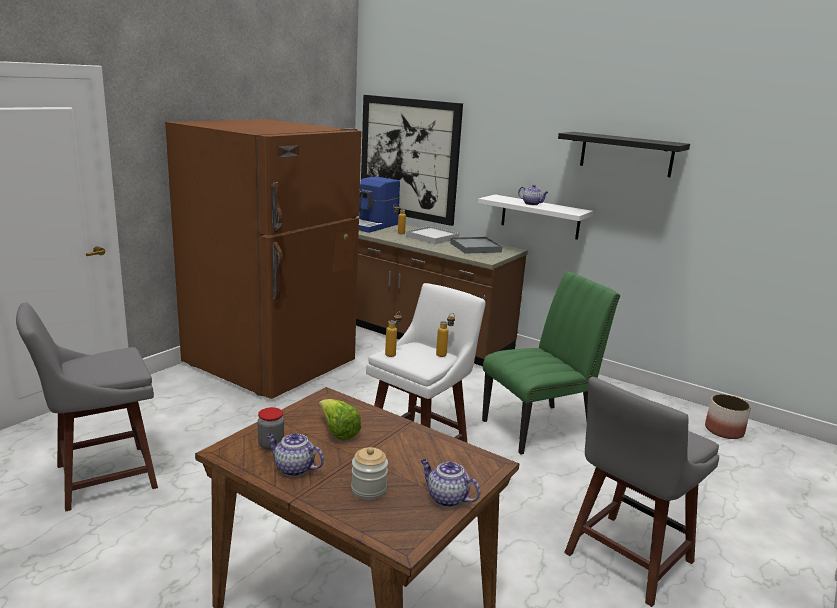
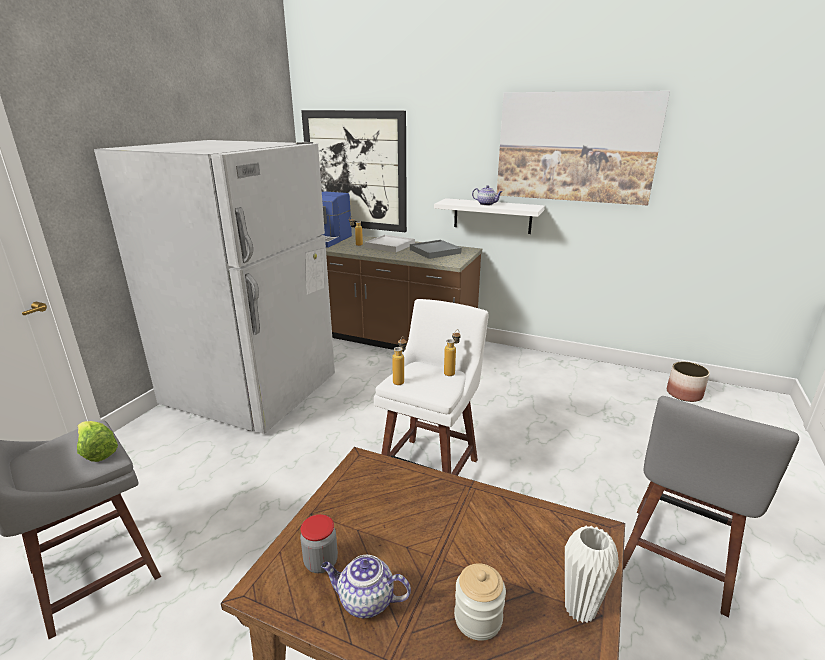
camera: 10 degrees left, 5 degrees up
(271, 363) = (252, 390): brown fridge -> white fridge
(338, 432) = (396, 518): lettuce -> lettuce (97, 452)
(446, 498) = (580, 609): teapot -> white vase
(536, 429) = (529, 421): green chair -> none
(626, 154) = (575, 147): black shelf -> picture

